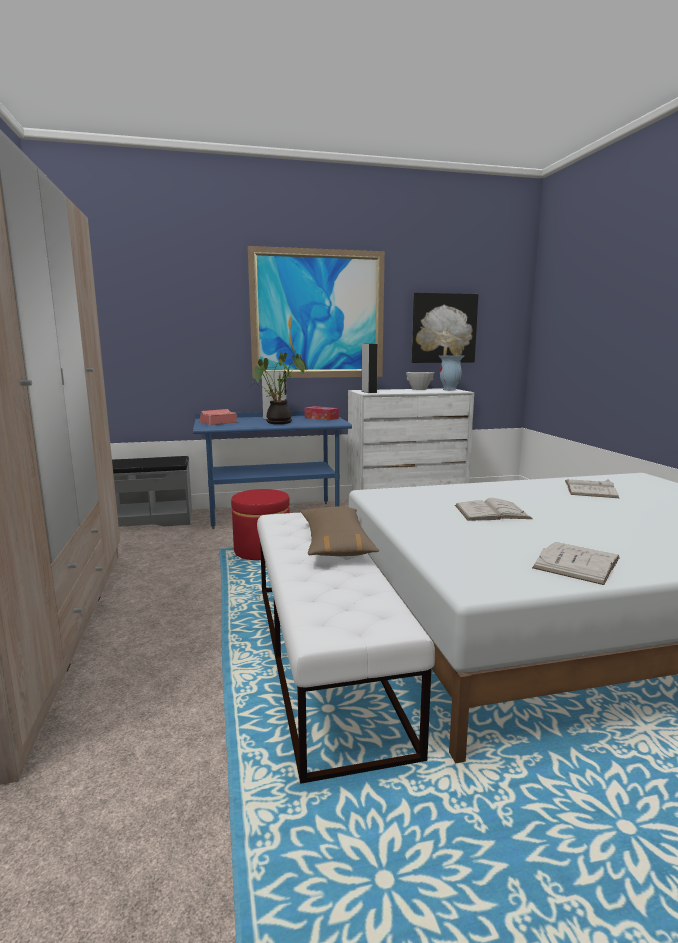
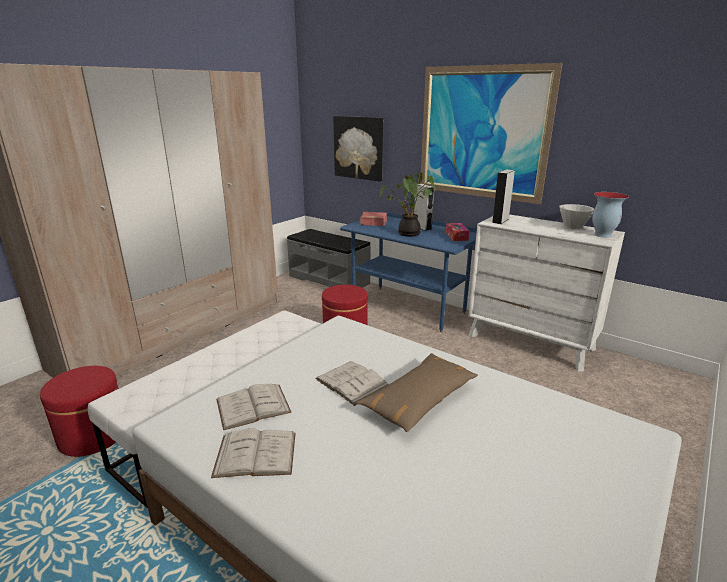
camera: 50 degrees right, 10 degrees up
(187, 781) = (93, 435): none -> red ottoman
(335, 543) = (256, 351): brown pillow -> brown pillow (420, 400)
(443, 328) = (630, 157): picture -> picture (358, 148)
(590, 489) = (515, 413): white book -> white book (253, 406)

